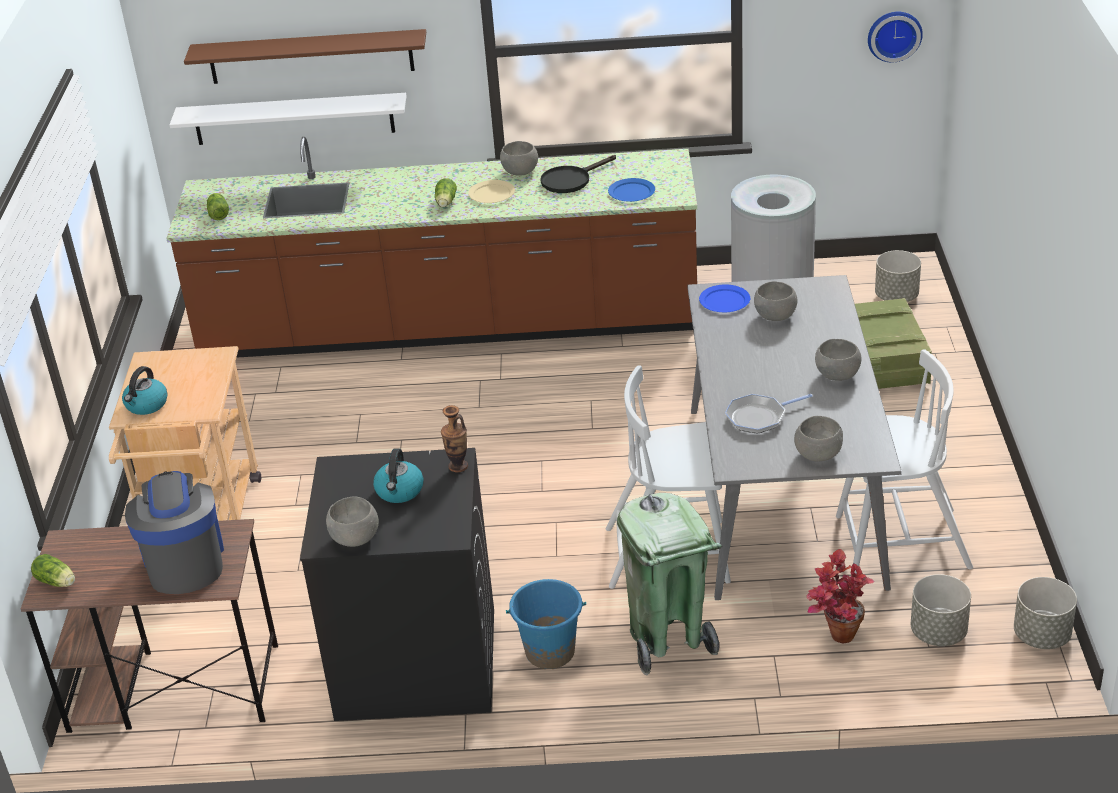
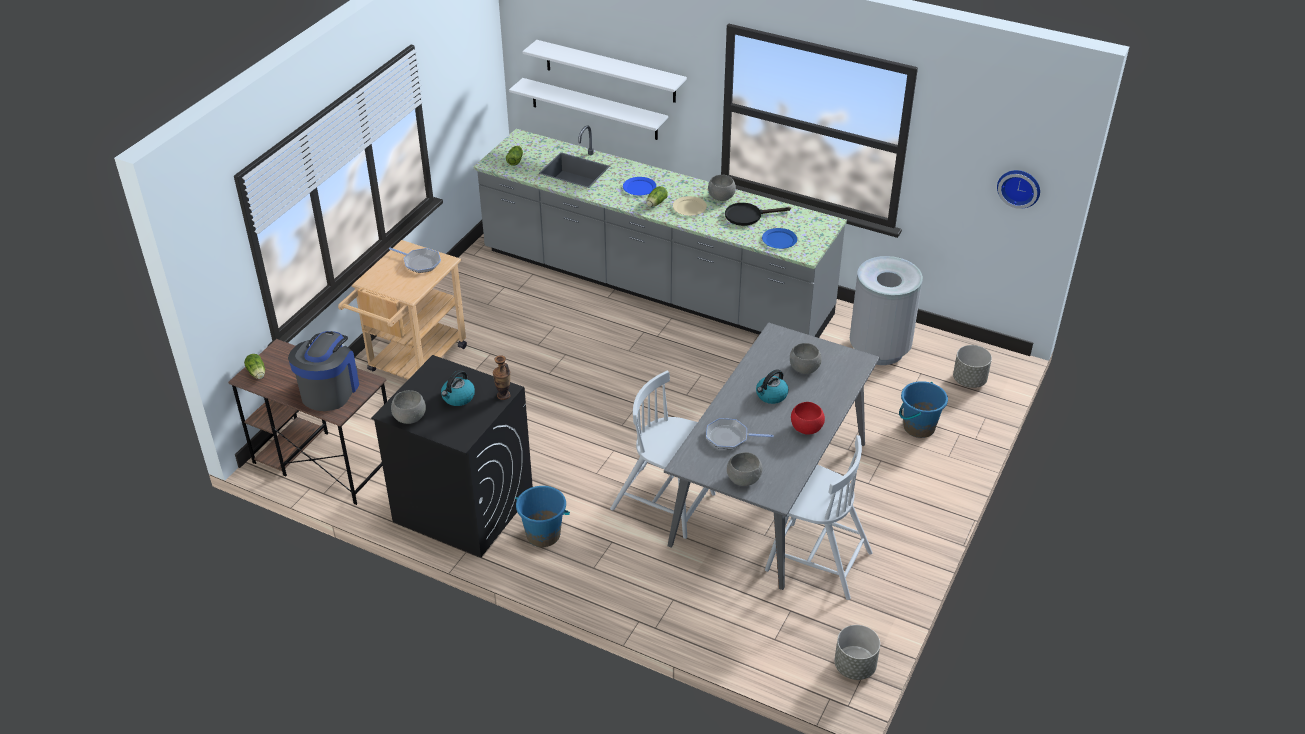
camera: 25 degrees right, 5 degrees up
(146, 405) = (381, 279): kettle -> kettle (771, 395)
(185, 369) = (420, 263): none -> frying pan
(311, 56) = (610, 71): brown shelf -> white shelf
(449, 326) = (654, 285): brown counter -> grey counter
(668, 639) = (618, 559): green trash can -> none
(725, 301) = (781, 344): blue plate -> blue plate (639, 188)
(834, 639) = (719, 606): potted plant -> none
(837, 375) = (806, 429): grey bowl -> red bowl
(886, 363) = (918, 427): crate -> blue bucket
(938, 633) = (788, 633): grey planter -> none

